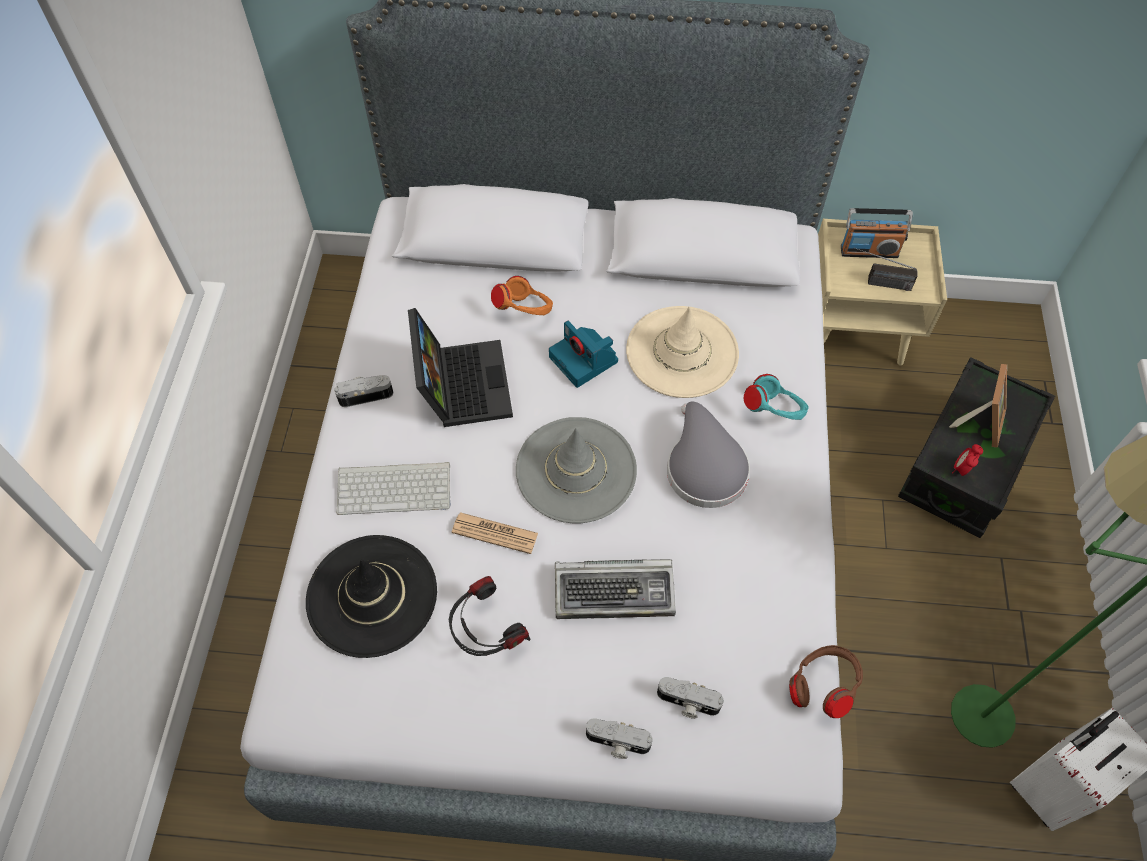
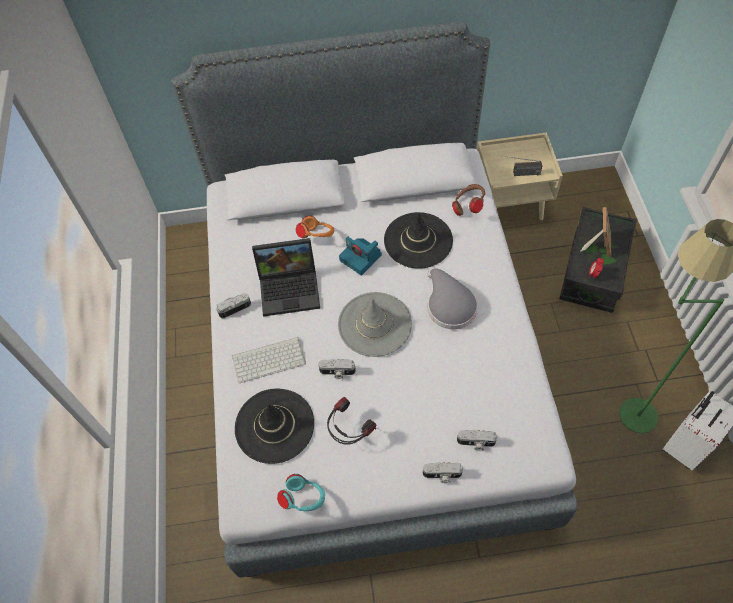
camera: 10 degrees left, 0 degrees up
(461, 383) = (291, 288): laptop -> laptop turned 105 degrees clockwise
(495, 533) = (337, 372): newspaper -> camera
(615, 592) = (417, 390): keyboard -> none
(682, 352) = (418, 240): beige hat -> black hat
(773, 412) = (481, 264): turquoise headphones -> turquoise headphones (304, 499)
(821, 687) = (549, 415): brown headphones -> brown headphones (468, 207)
(869, 251) = (509, 155): radio -> none

